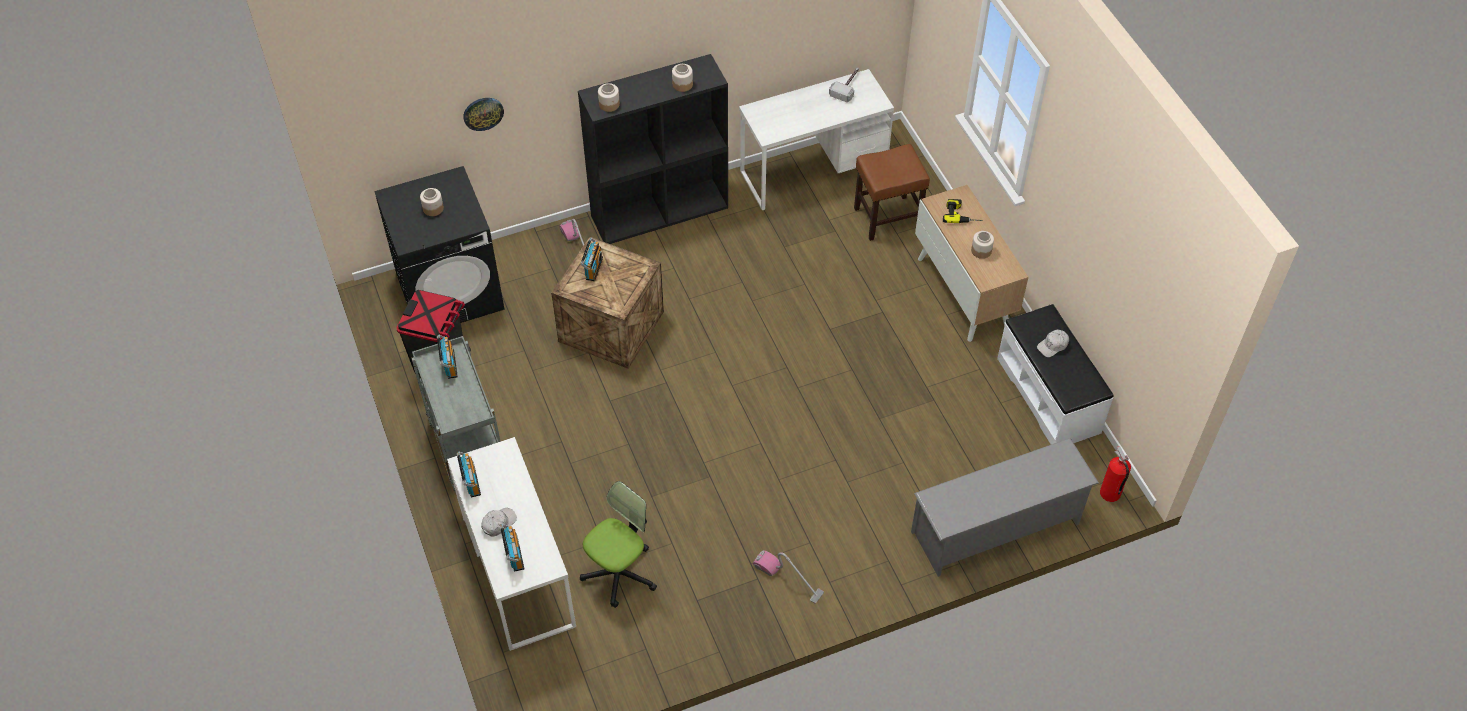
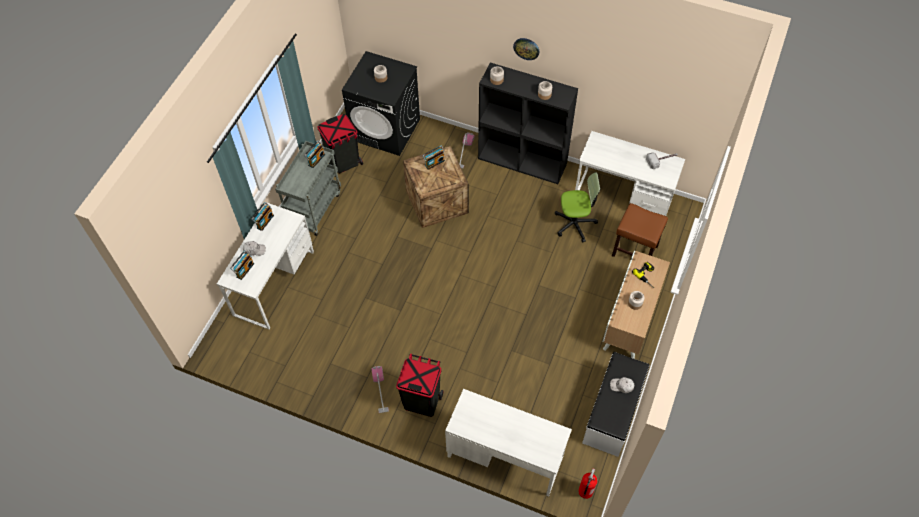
camera: 45 degrees right, 5 degrees up
(483, 113) = (434, 43): wall clock -> wall clock (526, 48)
(619, 573) = (312, 321): office chair -> office chair (574, 223)
(847, 550) = (422, 401): none -> black trash can
(996, 528) = (505, 455): grey shoe rack -> white desk

